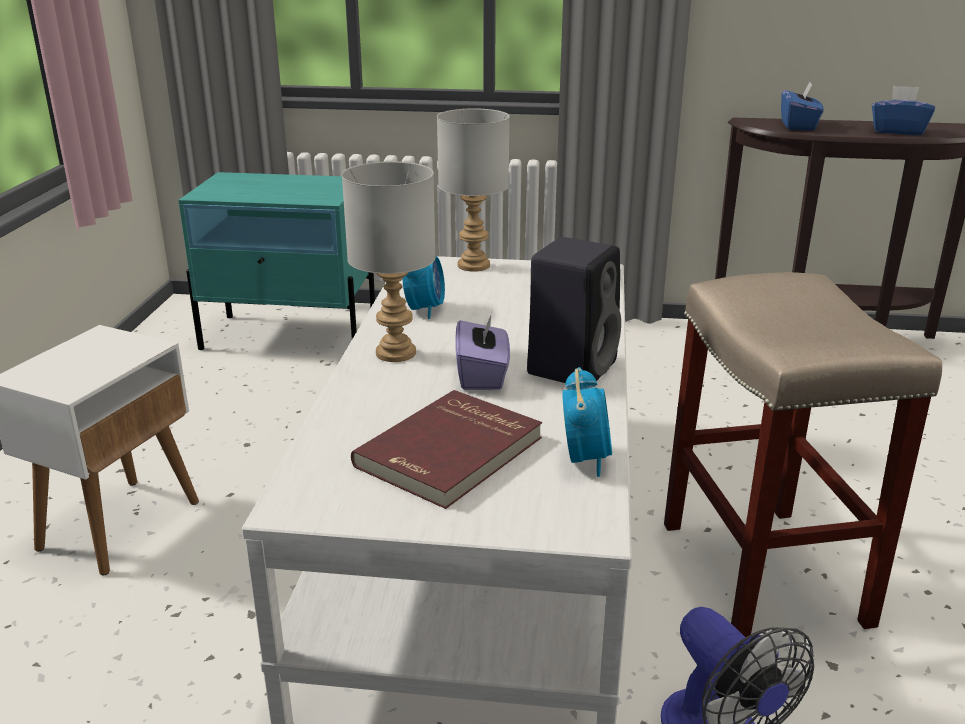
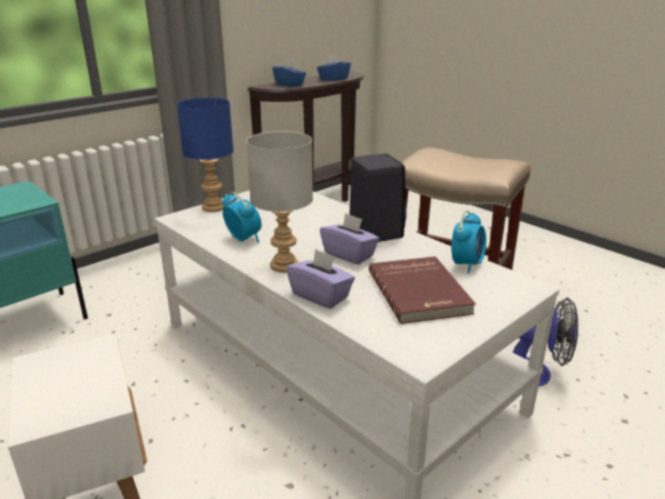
camera: 50 degrees left, 0 degrees up
(356, 398) = (321, 296): none -> purple tissue box
(475, 265) = (214, 207): grey table lamp -> blue table lamp
(585, 459) = (466, 264): alarm clock -> alarm clock turned 75 degrees clockwise

